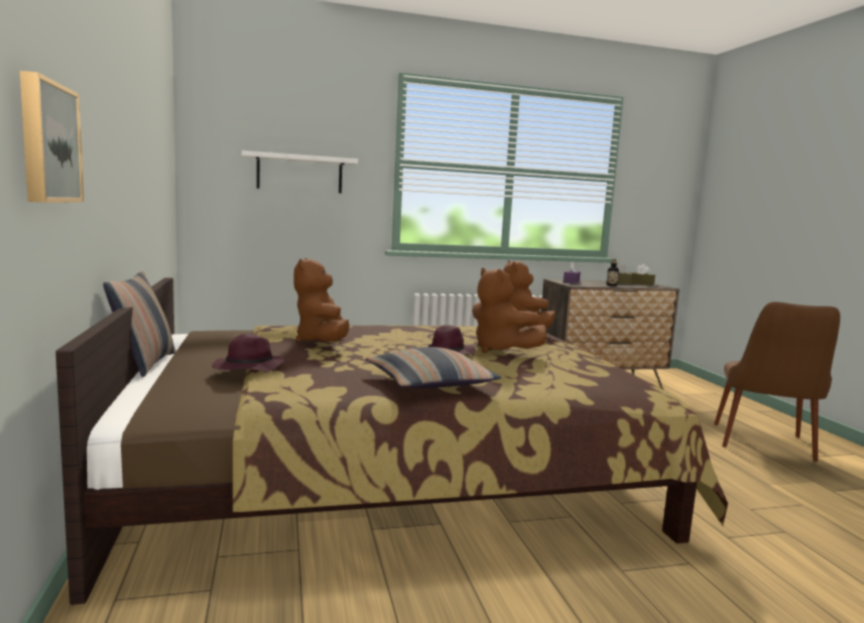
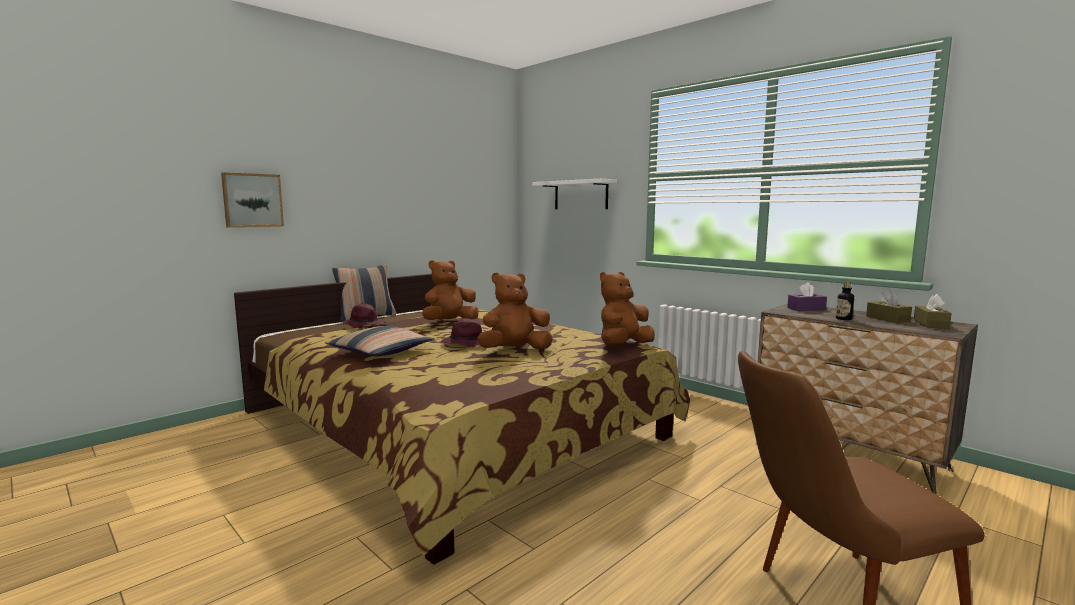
camera: 60 degrees right, 0 degrees up
(500, 350) = (514, 351): brown plush toy -> brown plush toy turned 45 degrees clockwise

